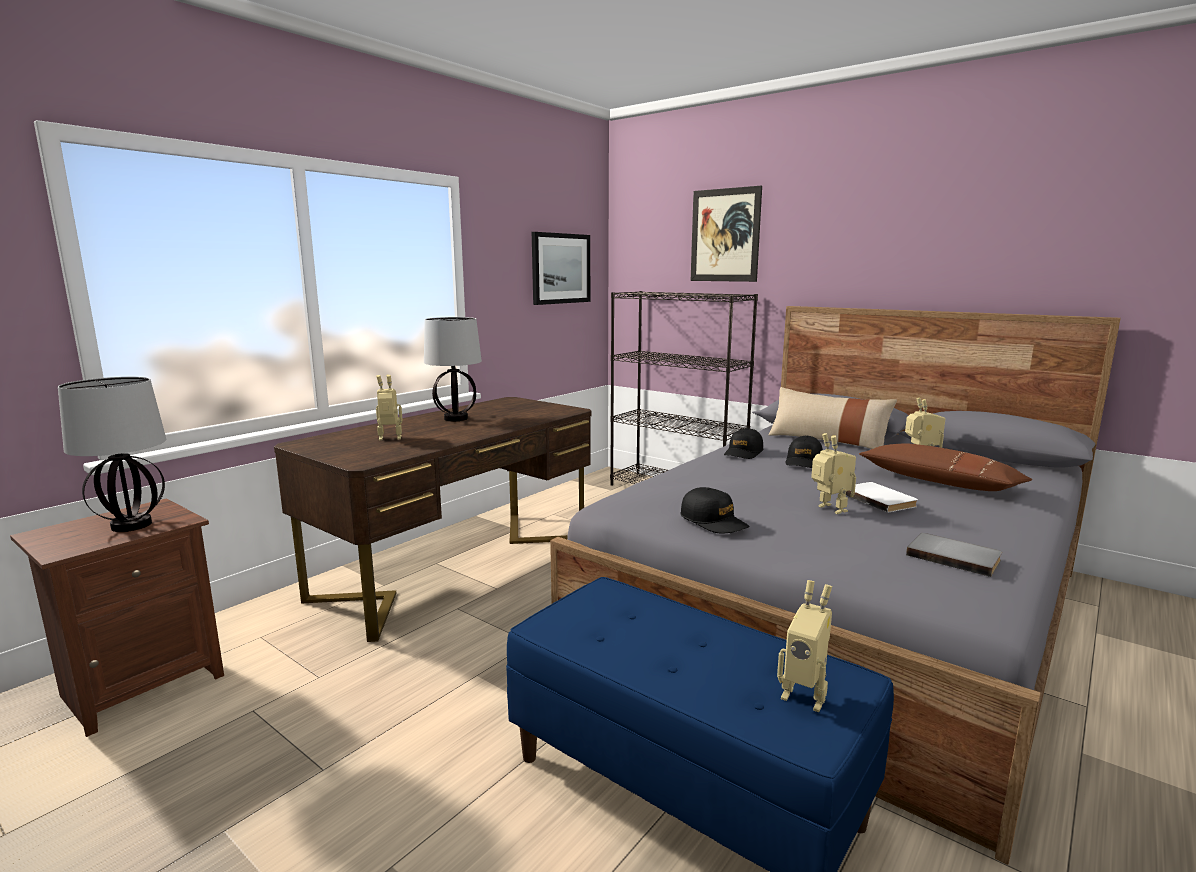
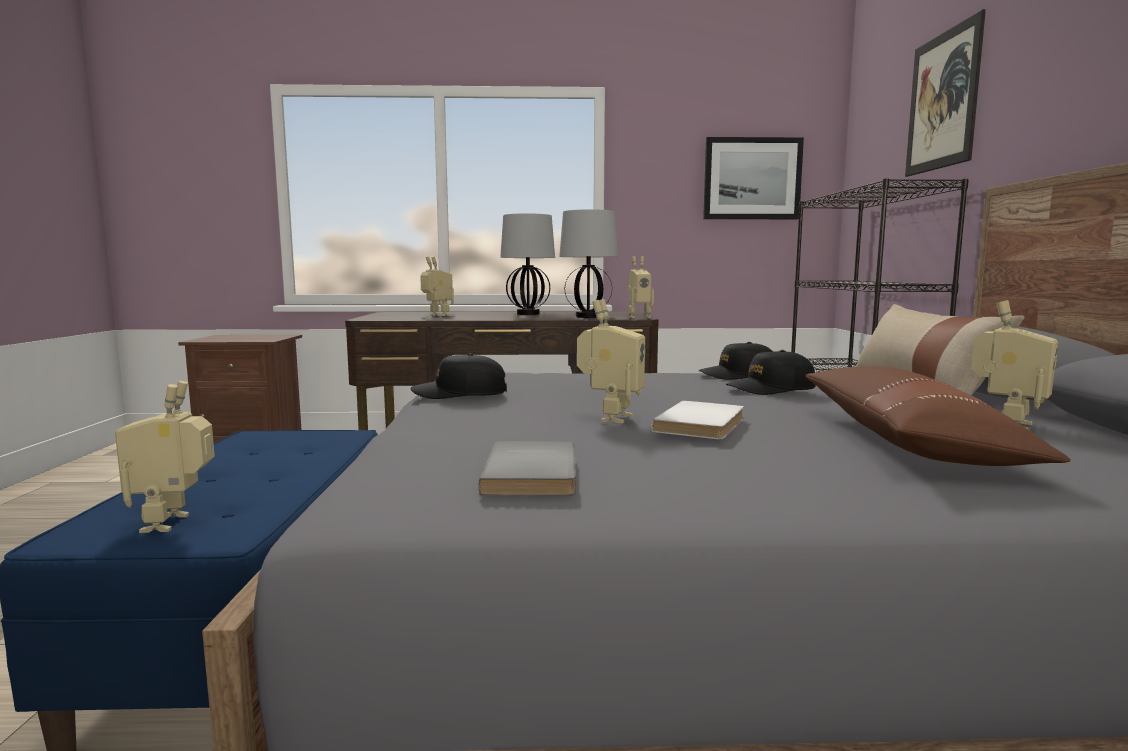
camera: 50 degrees right, 5 degrees down
(131, 525) = (249, 338): table lamp -> table lamp (588, 317)
(566, 408) = (638, 317): none -> toy robot
(713, 522) = (460, 394): black cap -> black cap turned 75 degrees clockwise

